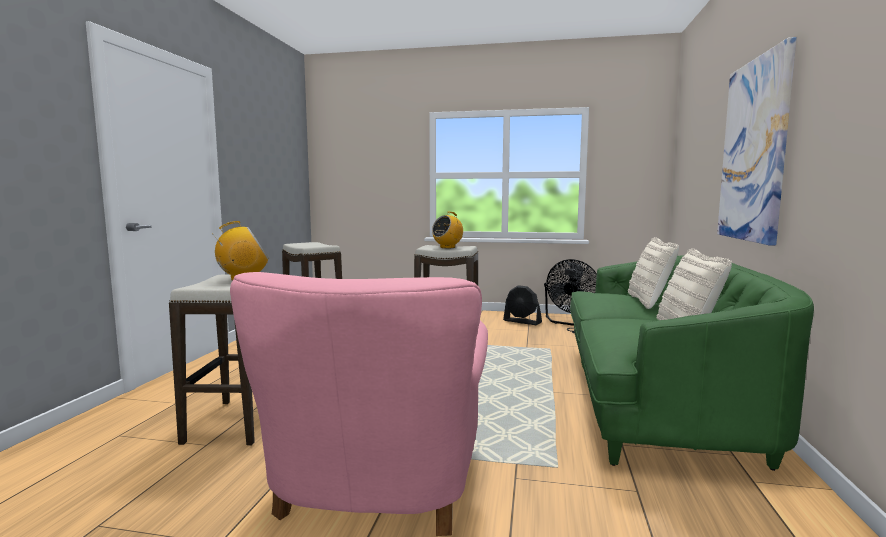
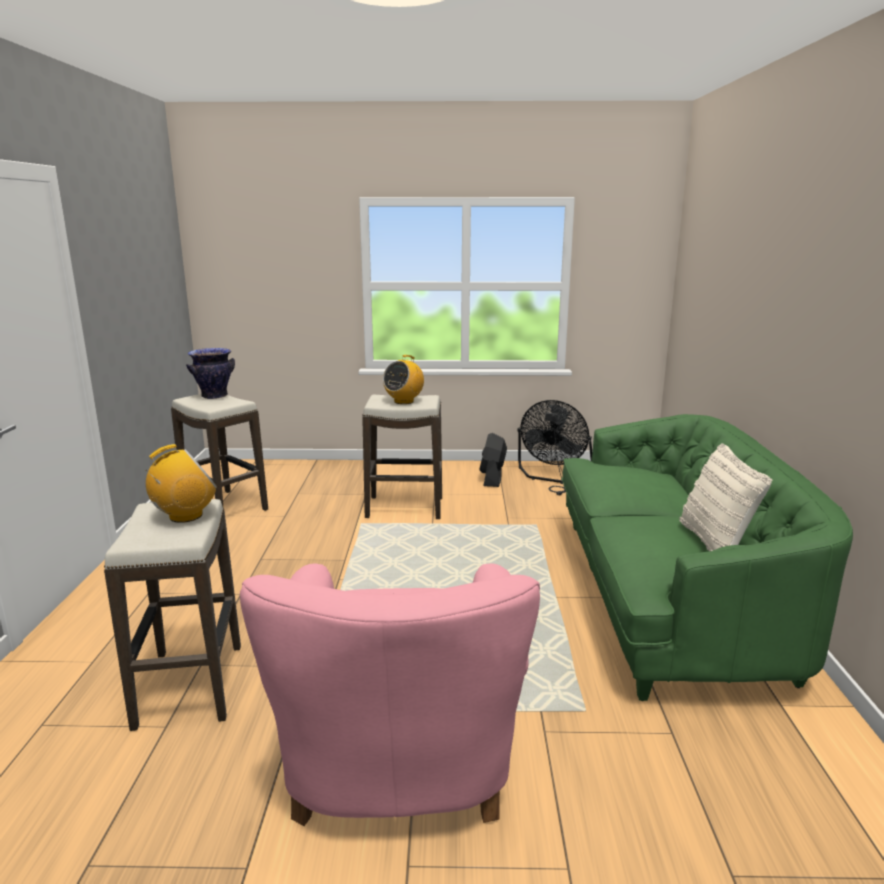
camera: 10 degrees left, 10 degrees up
(313, 243) = (214, 396): none -> vase
(522, 321) = (492, 478): black fan -> black fan turned 75 degrees clockwise
(649, 303) = (662, 484): beige pillow -> none
(754, 150) = (788, 313): picture -> none

